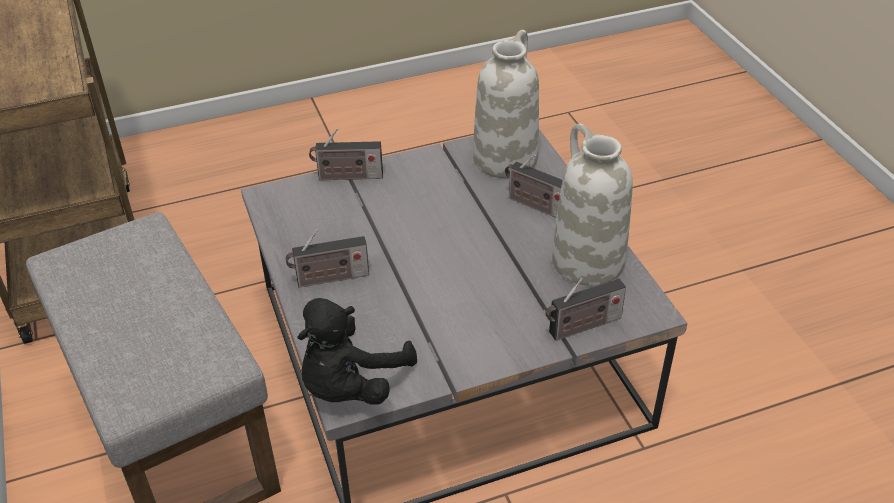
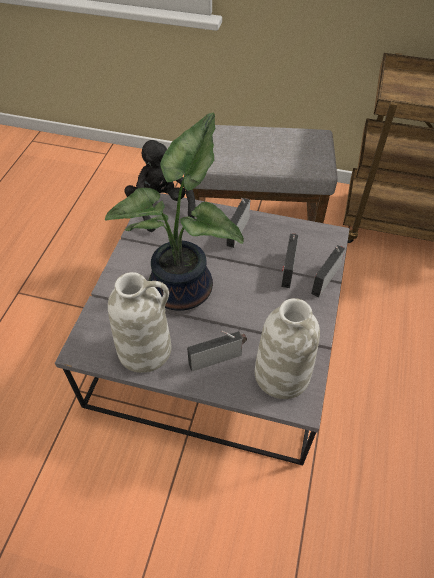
camera: 125 degrees right, 10 degrees up
(474, 275) = (185, 288): none -> potted plant
(582, 327) = (103, 310): radio -> radio (287, 267)

